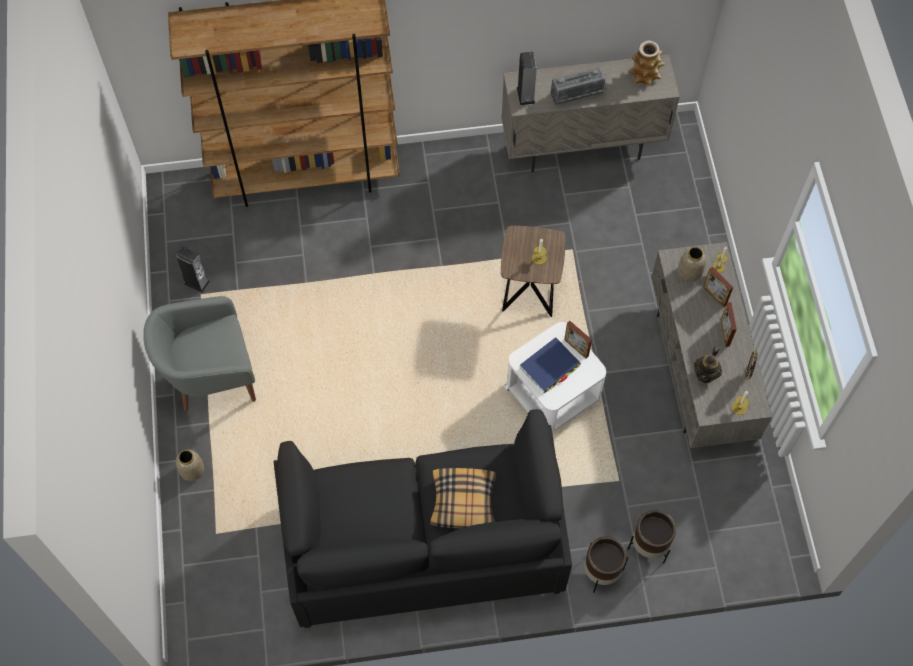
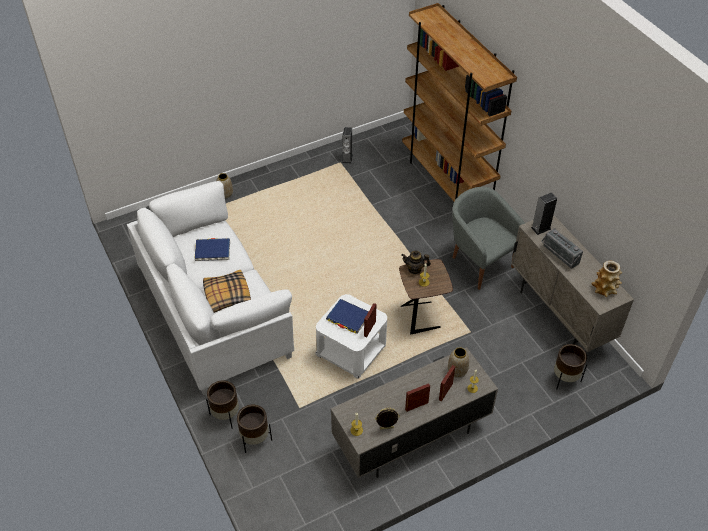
camera: 70 degrees right, 15 degrees down
(212, 381) = (286, 184): grey armchair -> grey armchair (479, 263)
(372, 500) = (212, 251): none -> blue book
(424, 543) = (215, 313): black sofa -> white sofa
(673, 182) = (564, 379): none -> brown planter
(705, 374) = (375, 402): teapot -> teapot (415, 269)

